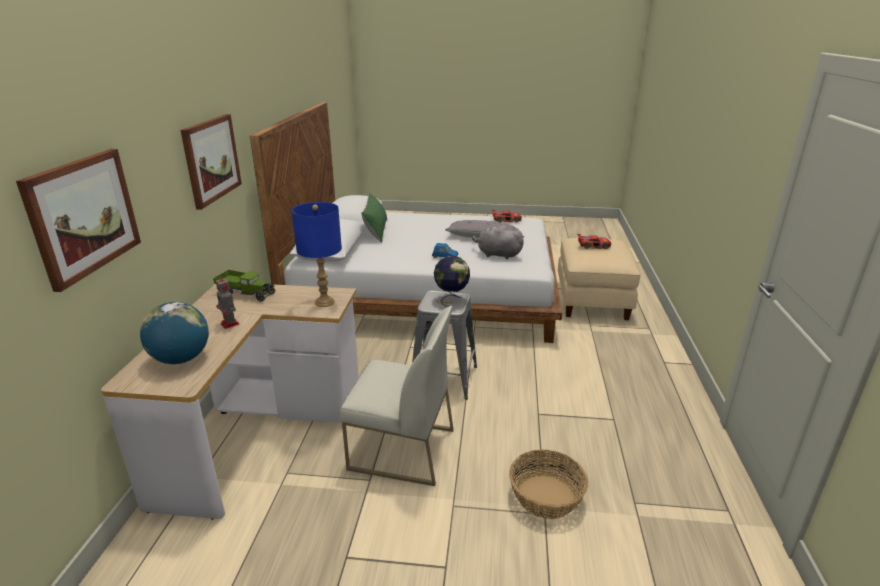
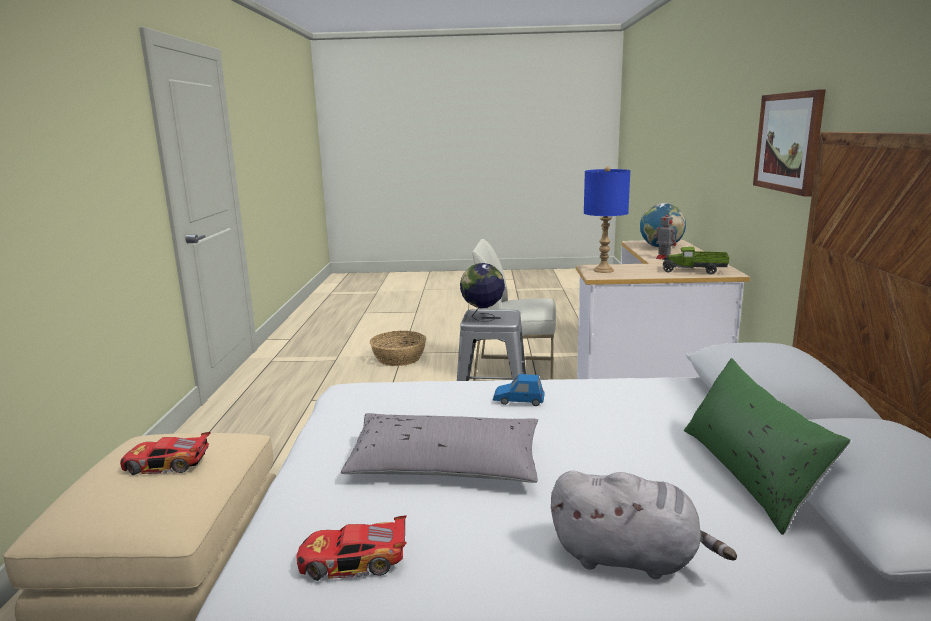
camera: 175 degrees right, 10 degrees down
(83, 216) = (706, 133): picture -> none
(497, 254) = (413, 406): grey plush toy -> grey plush toy (630, 558)

